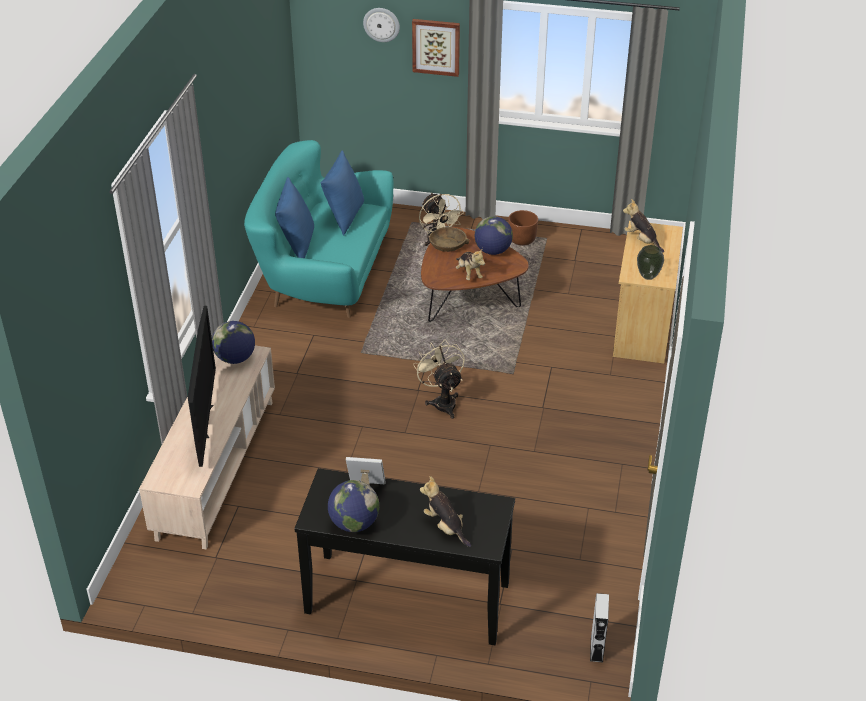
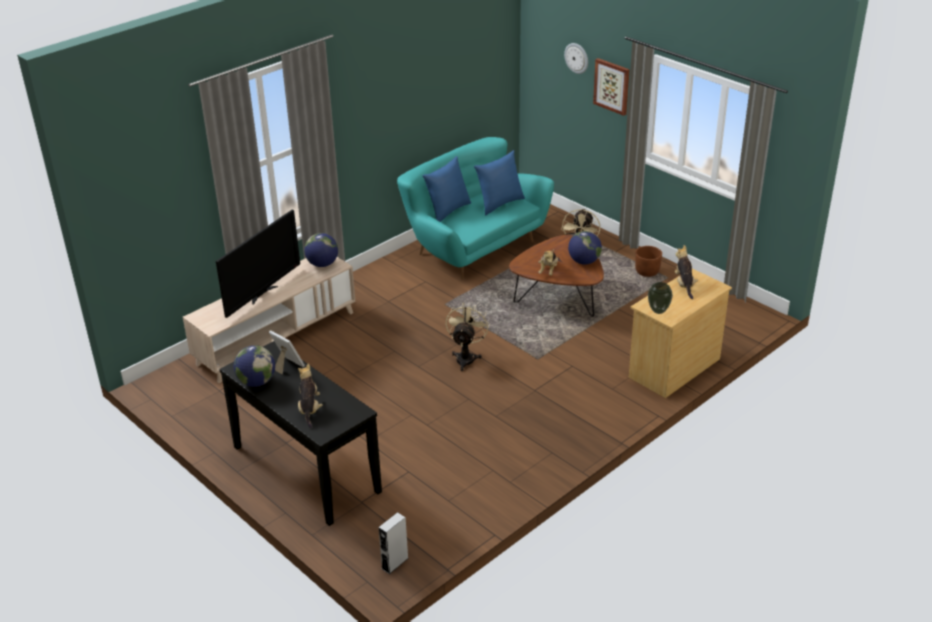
camera: 35 degrees right, 5 degrees down
(448, 244) = (555, 246): brown bowl -> none

